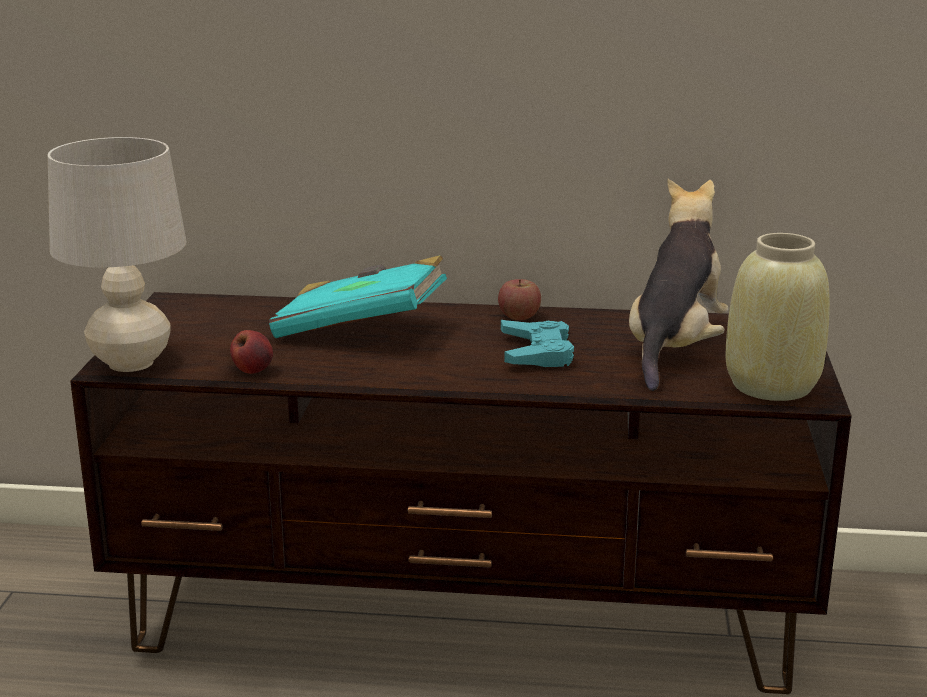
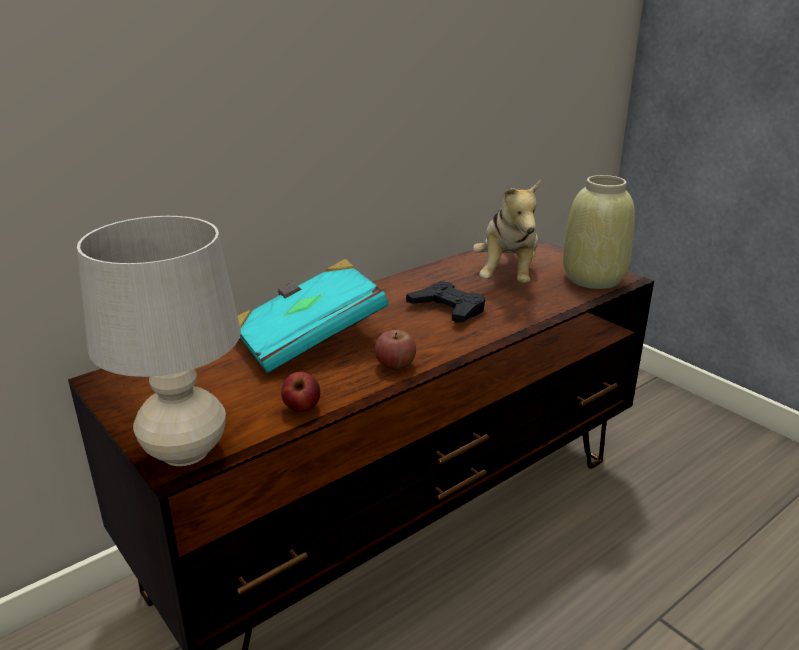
camera: 45 degrees left, 5 degrees up
(519, 316) = (386, 289): apple -> apple (395, 365)
(536, 352) = (448, 309): turquoise game controller -> black game controller
(674, 348) = (507, 276): plush toy -> plush toy turned 150 degrees counterclockwise

